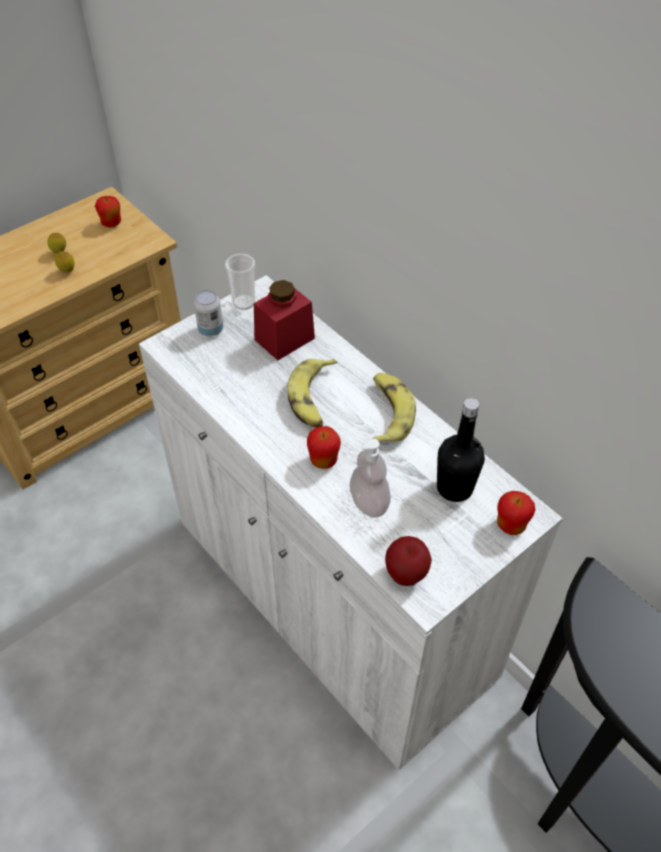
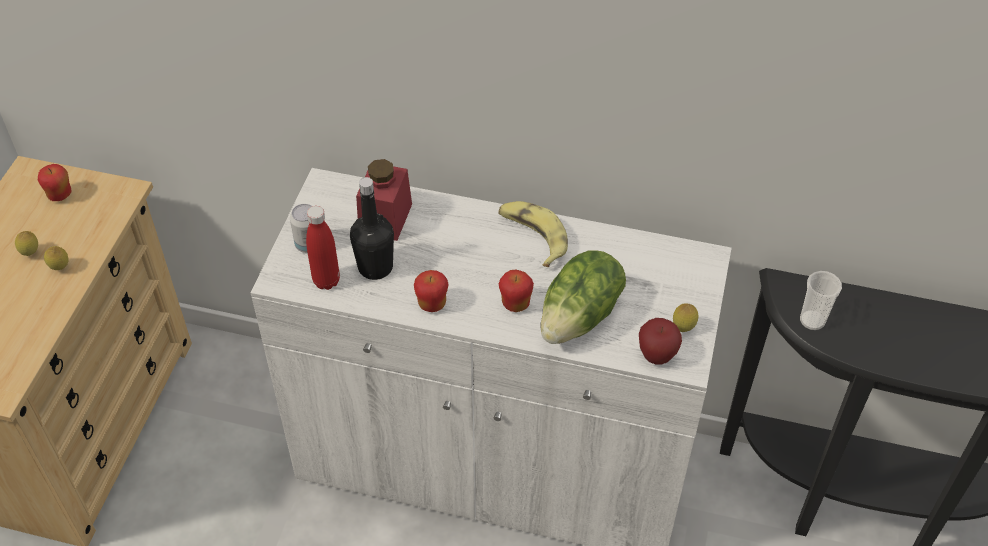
camera: 35 degrees left, 0 degrees up
(198, 363) = (326, 281): none -> red bottle
(244, 302) = (316, 204): cup -> cup (812, 320)
(313, 398) = (459, 257): banana -> none
(369, 502) = (581, 317): soap dispenser -> lettuce
(452, 564) = (683, 328): none -> lemon
(454, 488) = (636, 268): black bottle -> black bottle (375, 267)
(510, 525) = (700, 274): apple -> apple (432, 304)

